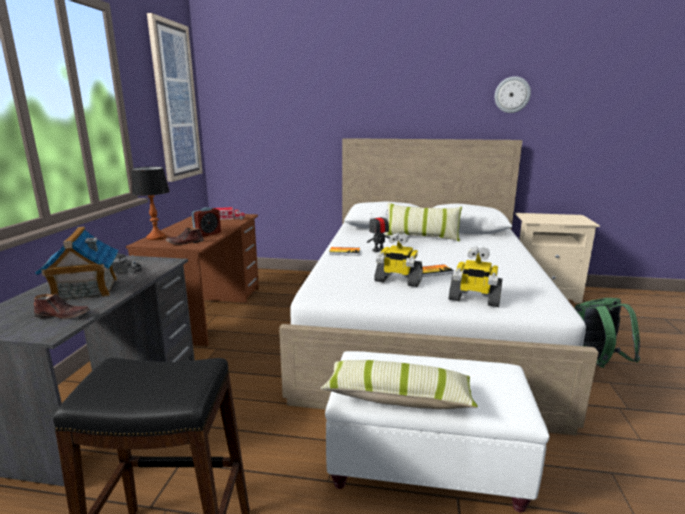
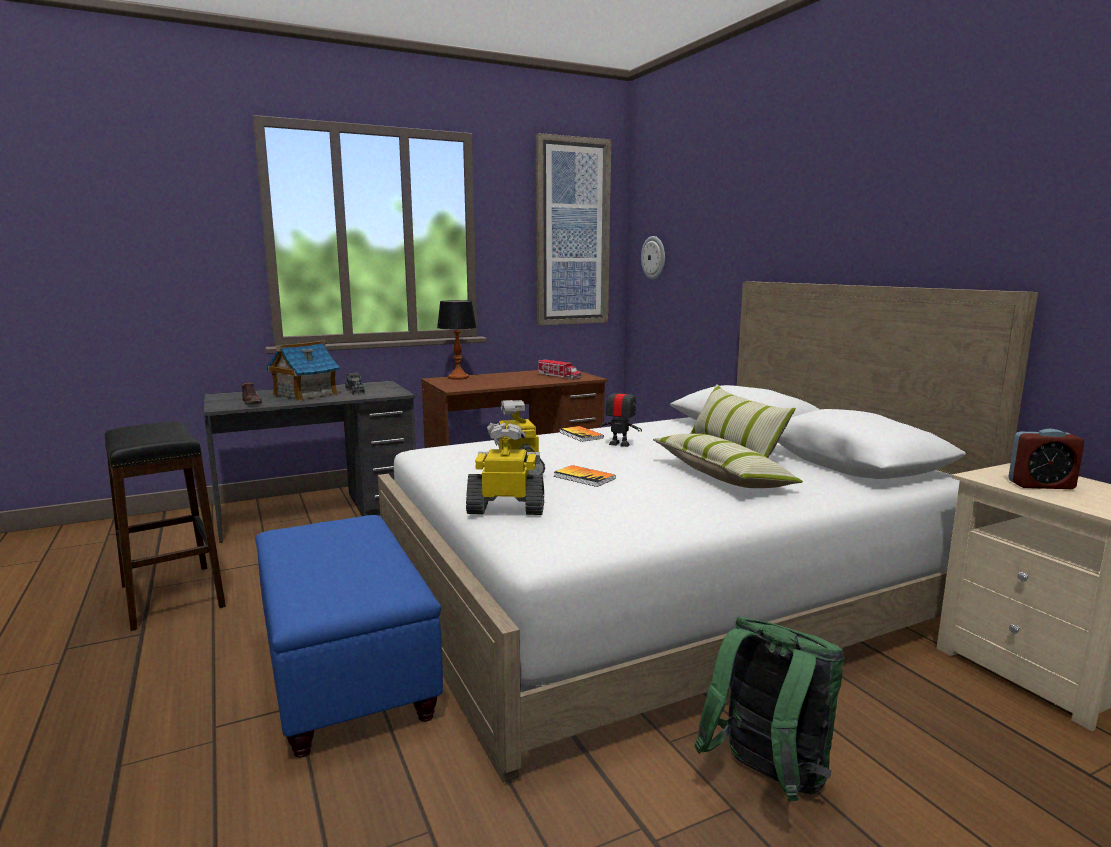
camera: 55 degrees right, 5 degrees down
(185, 242) = (457, 385): brown shoe -> none
(207, 234) = (497, 383): alarm clock -> alarm clock (1041, 485)
(398, 397) = (291, 550): pillow -> pillow (722, 476)
(427, 462) = (346, 672): white ottoman -> blue ottoman
(474, 299) = (507, 508): toy robot -> toy robot turned 105 degrees clockwise
(512, 95) = (1028, 190): wall clock -> wall clock (654, 257)

